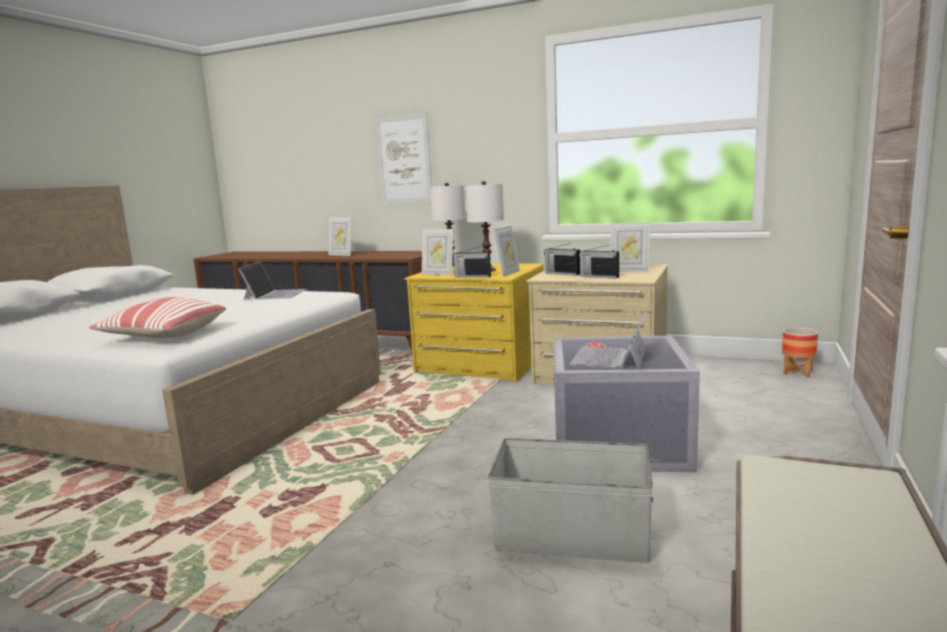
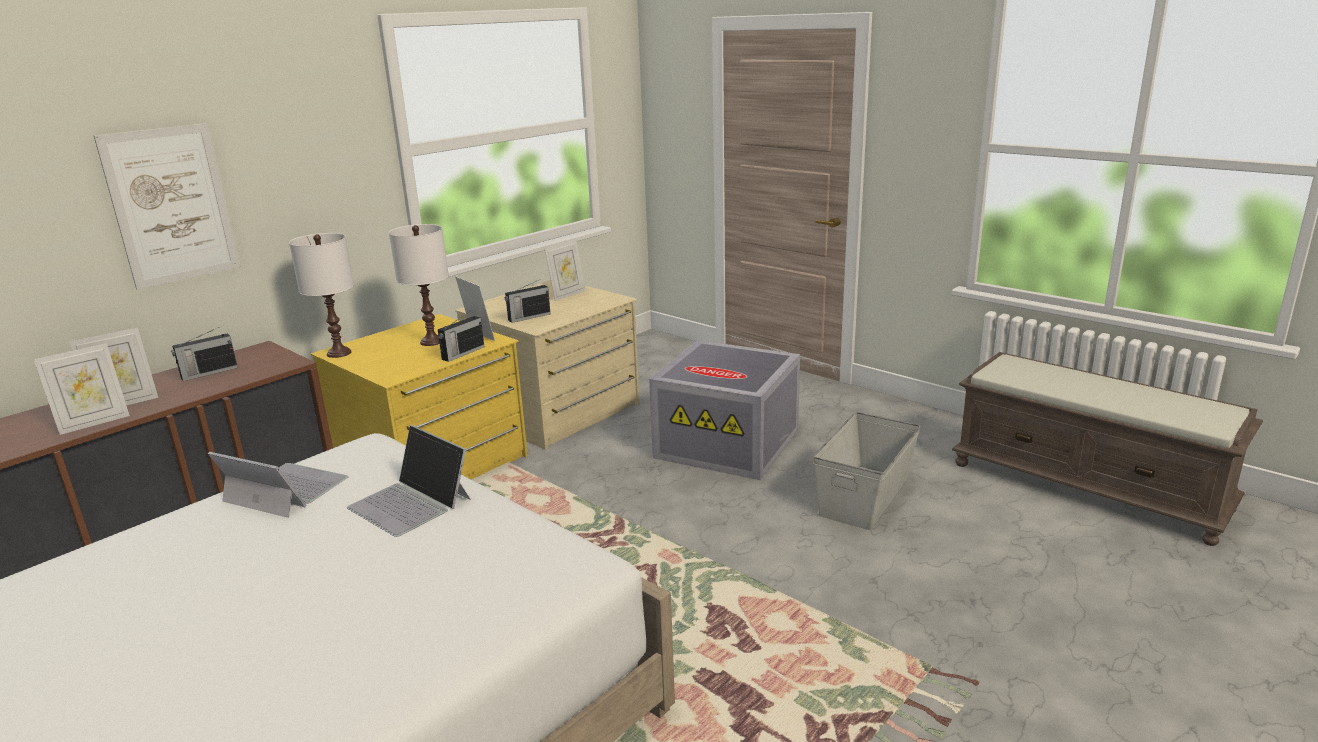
camera: 70 degrees left, 10 degrees up
(163, 335) = (502, 574): pillow -> none
(438, 274) = (402, 367): picture frame -> picture frame (94, 423)
(598, 277) = (575, 308): radio -> radio (208, 373)
(610, 357) = (738, 371): laptop -> laptop (411, 502)
(797, 372) = (654, 344): planter -> none

